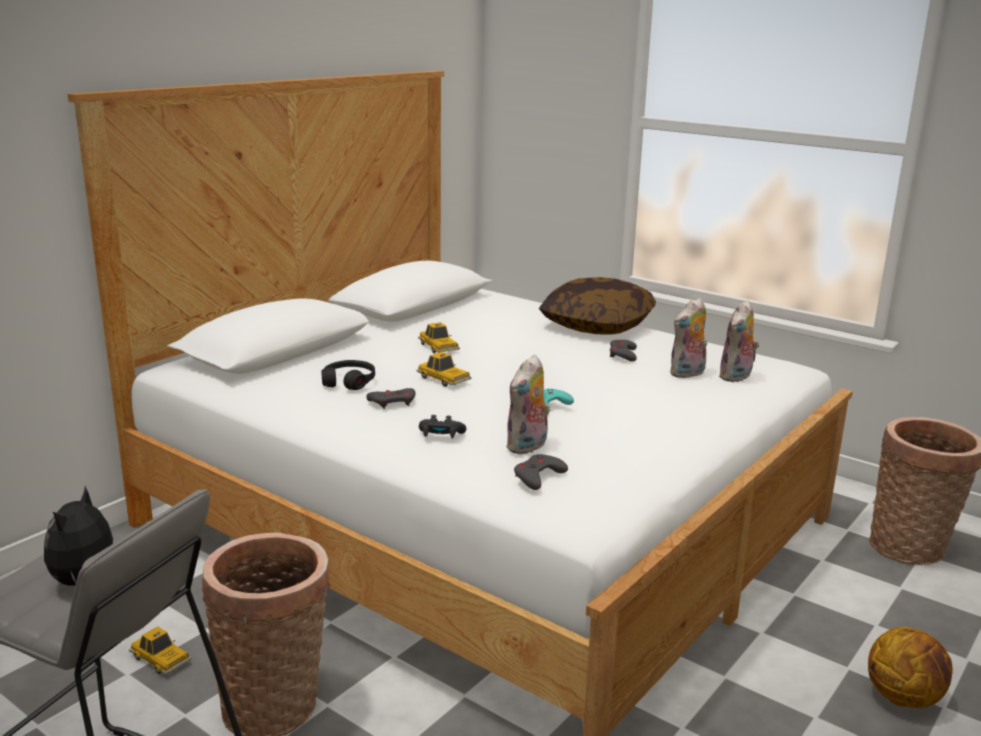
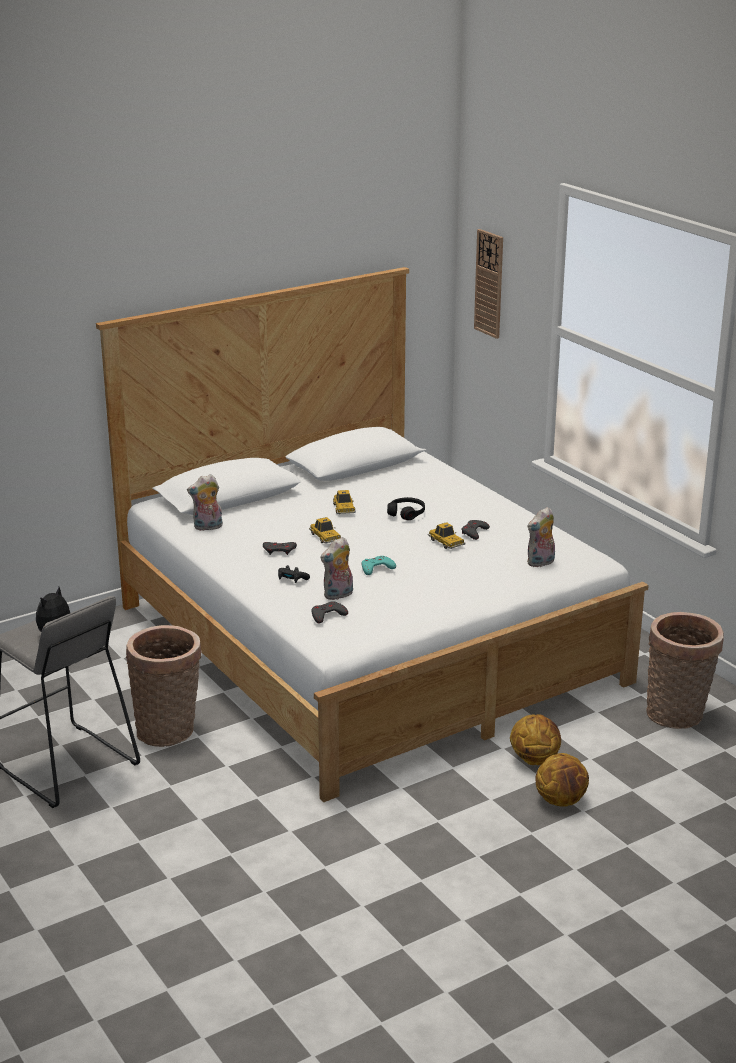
camera: 20 degrees right, 5 degrees up
(160, 659) = (114, 694): toy car -> toy car (446, 542)
(349, 382) = (261, 530): black headphones -> black headphones (406, 513)
(532, 89) = (489, 283): none -> wall clock
(597, 325) = (483, 502): pillow -> none
(687, 374) = (507, 555): plush toy -> plush toy (207, 527)
(814, 640) = (534, 759): none -> basketball

